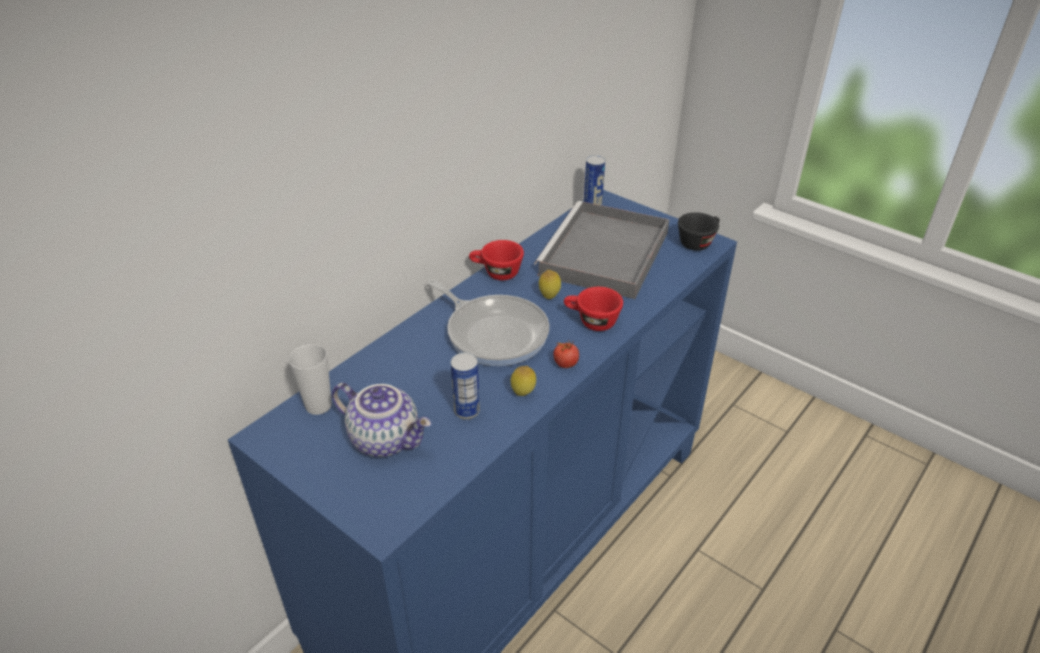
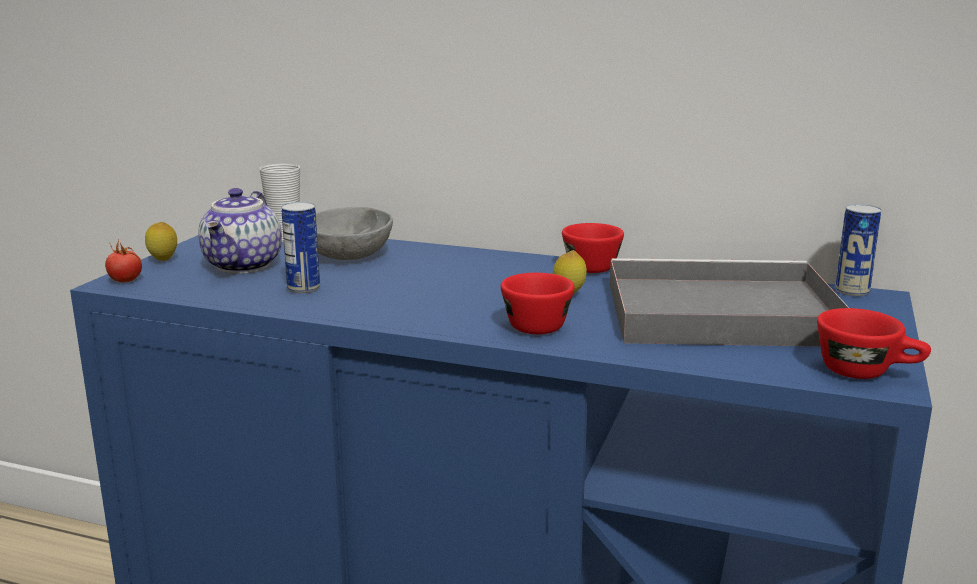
camera: 70 degrees right, 20 degrees down
(401, 376) = (348, 256): none -> grey bowl
(494, 332) = (460, 280): frying pan -> none
(523, 394) = (350, 308): lemon -> lemon (163, 261)
(565, 364) = (426, 321): tomato -> tomato (126, 281)
(698, 242) = (867, 372): black cup -> red cup

